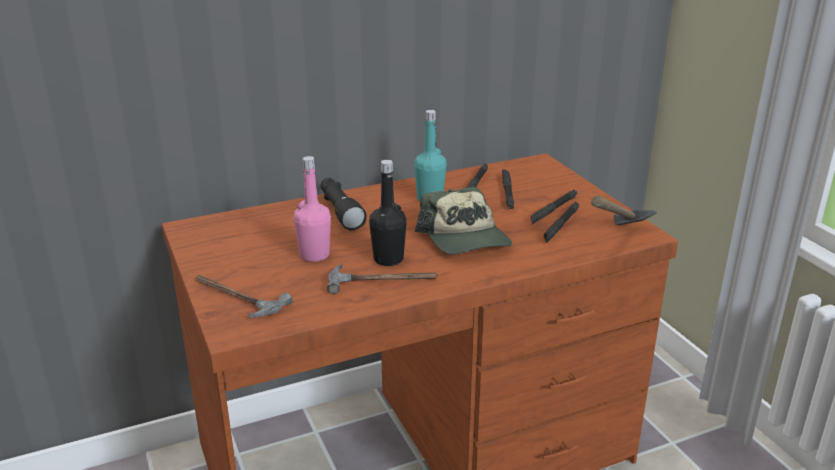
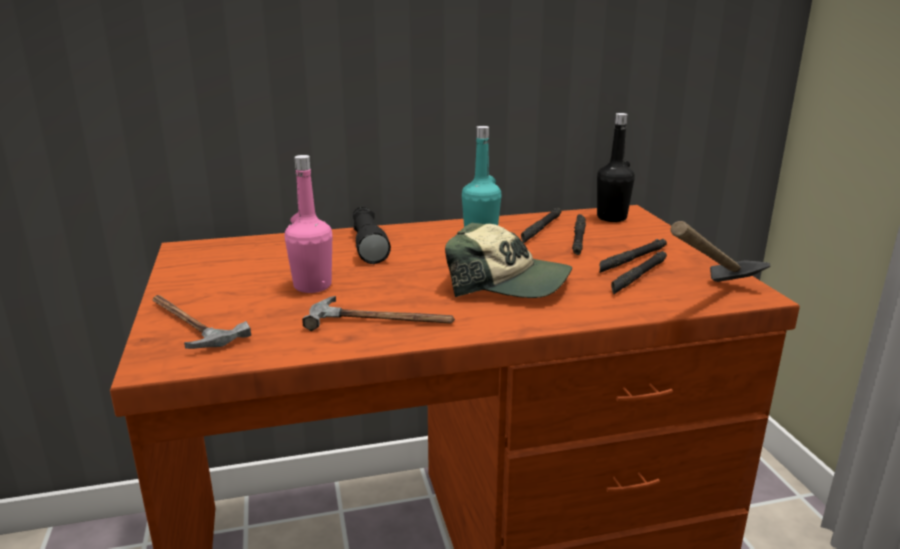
camera: 10 degrees right, 5 degrees down
(388, 259) = (401, 297): black bottle -> black bottle (611, 218)
(465, 239) = (508, 283): cap -> cap turned 60 degrees counterclockwise

